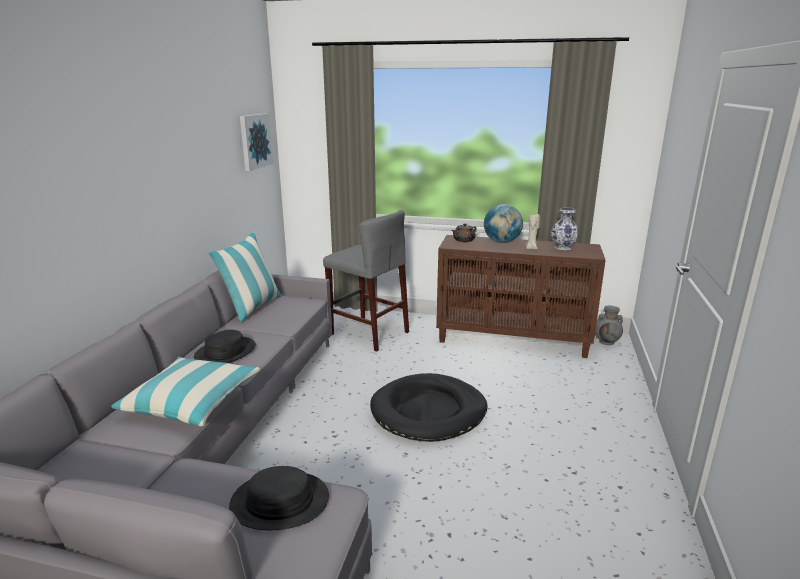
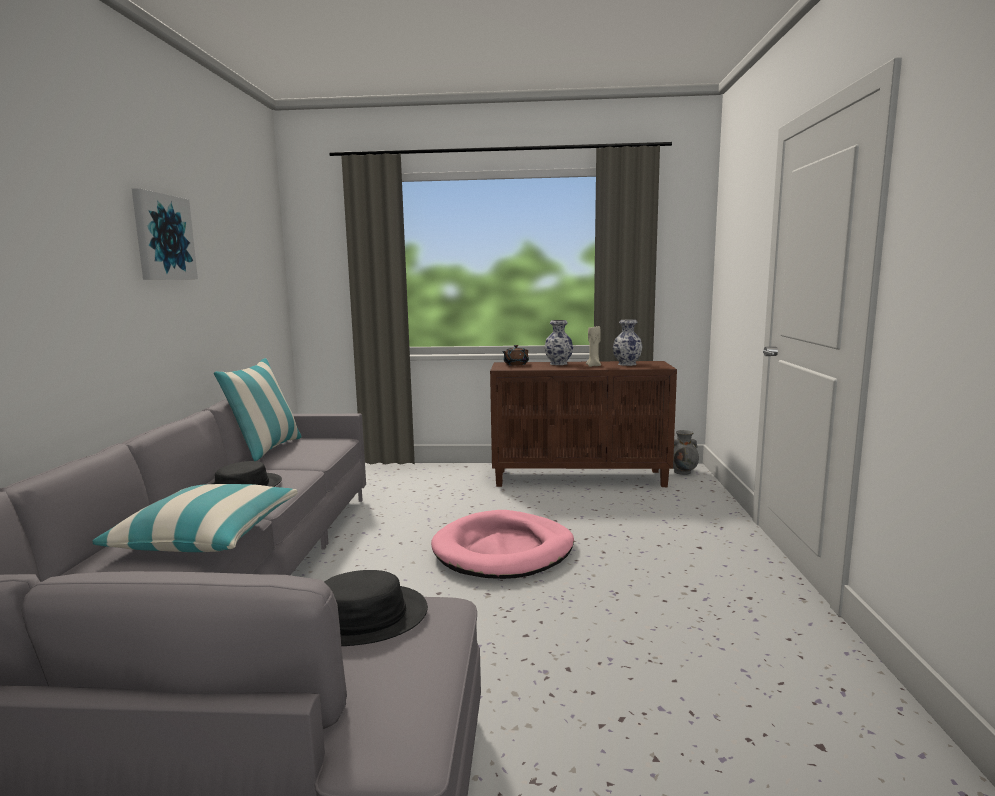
camera: 10 degrees left, 10 degrees down
(255, 141) = (262, 260): picture -> picture (163, 237)
(369, 333) = (409, 485): grey stool -> none
(429, 411) = (503, 550): black dog bed -> pink dog bed
(501, 242) = (558, 364): globe -> vase

